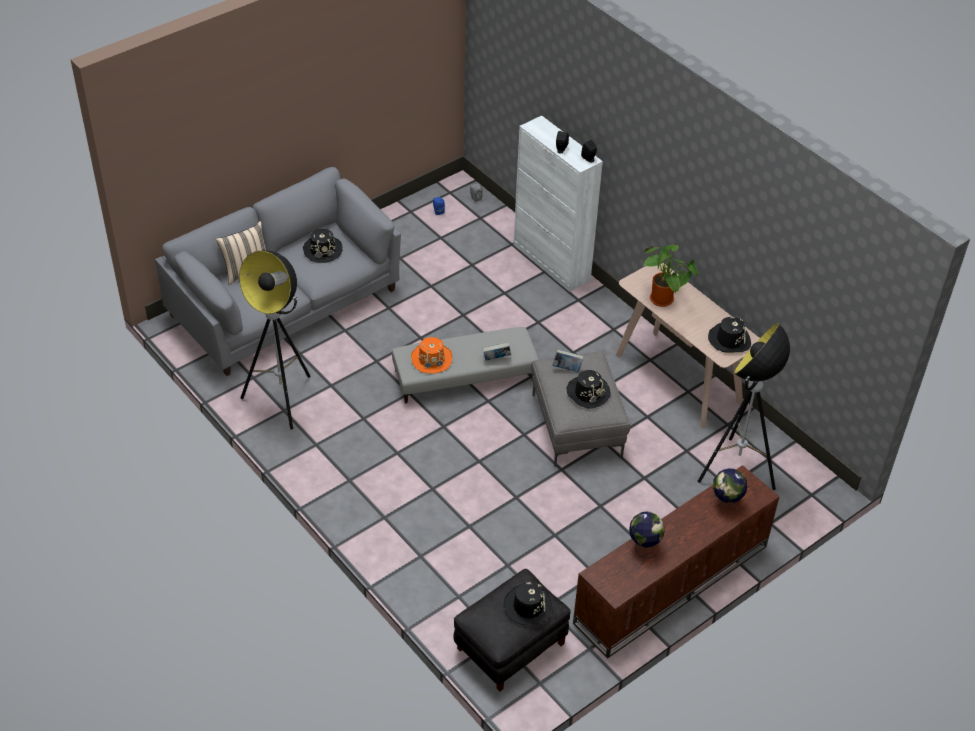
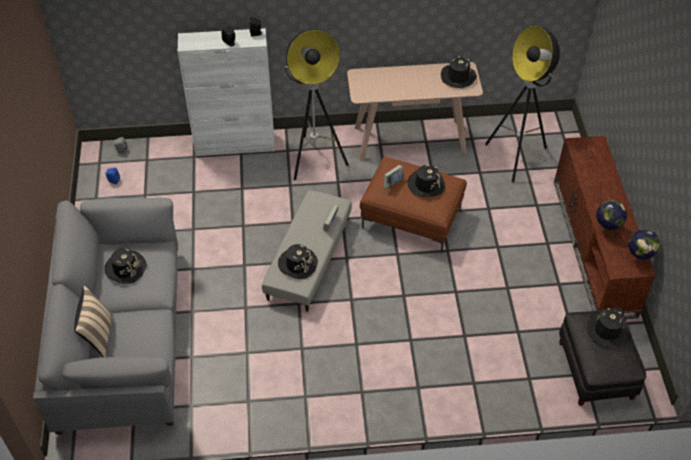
camera: 55 degrees left, 5 degrees up
(283, 400) = (236, 395): floor lamp -> floor lamp (315, 159)
(431, 359) = (298, 264): orange hat -> black hat
(578, 426) = (412, 218): grey ottoman -> brown ottoman
(664, 300) = (392, 88): potted plant -> none
(726, 502) = (593, 164): globe -> globe (638, 258)

